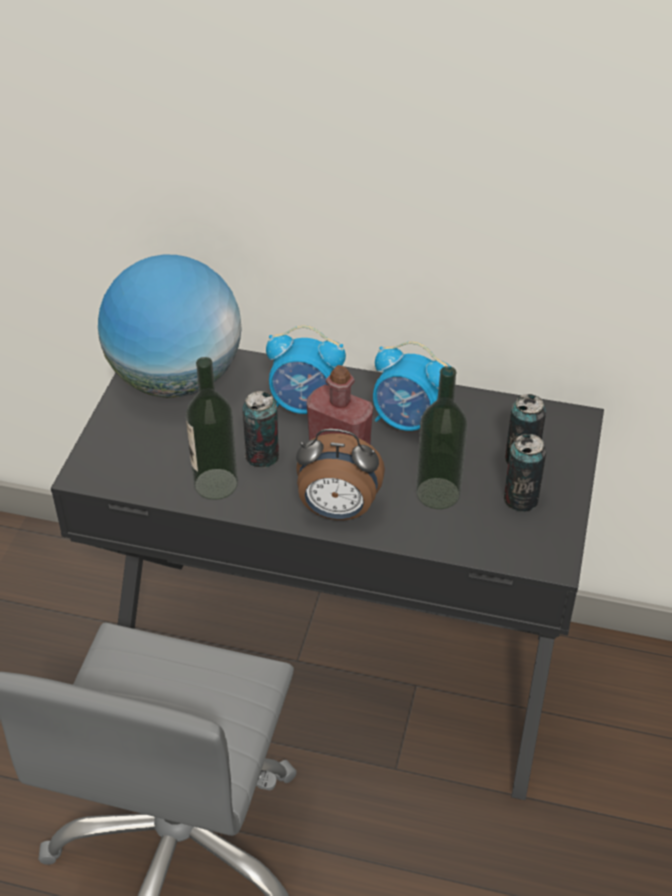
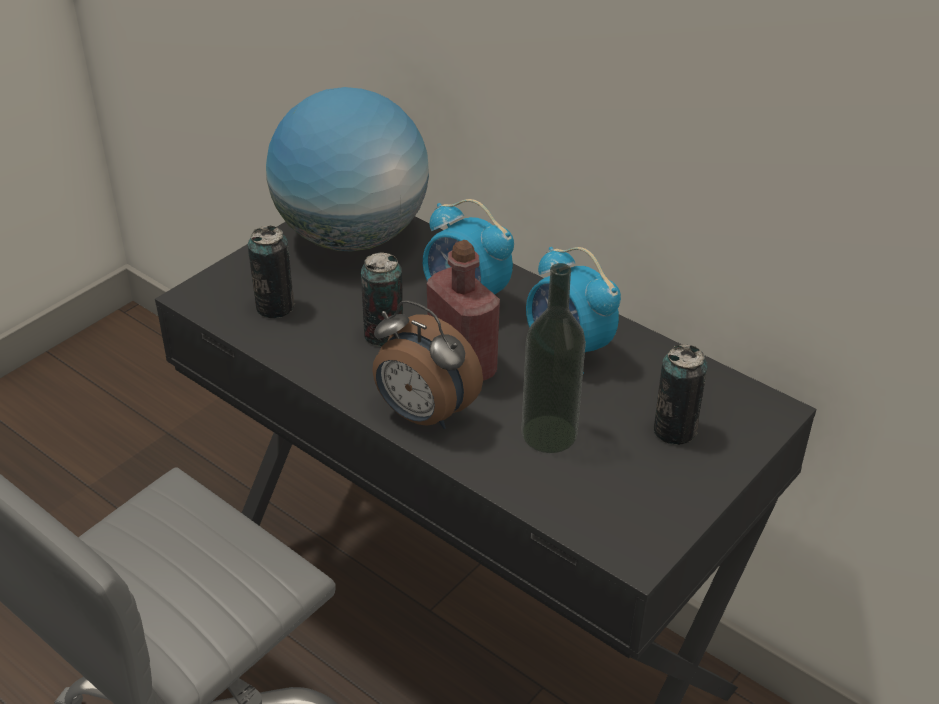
camera: 25 degrees right, 5 degrees down
(215, 484) = (316, 346): bottle -> none
(520, 499) = (643, 473): can -> can (275, 306)

